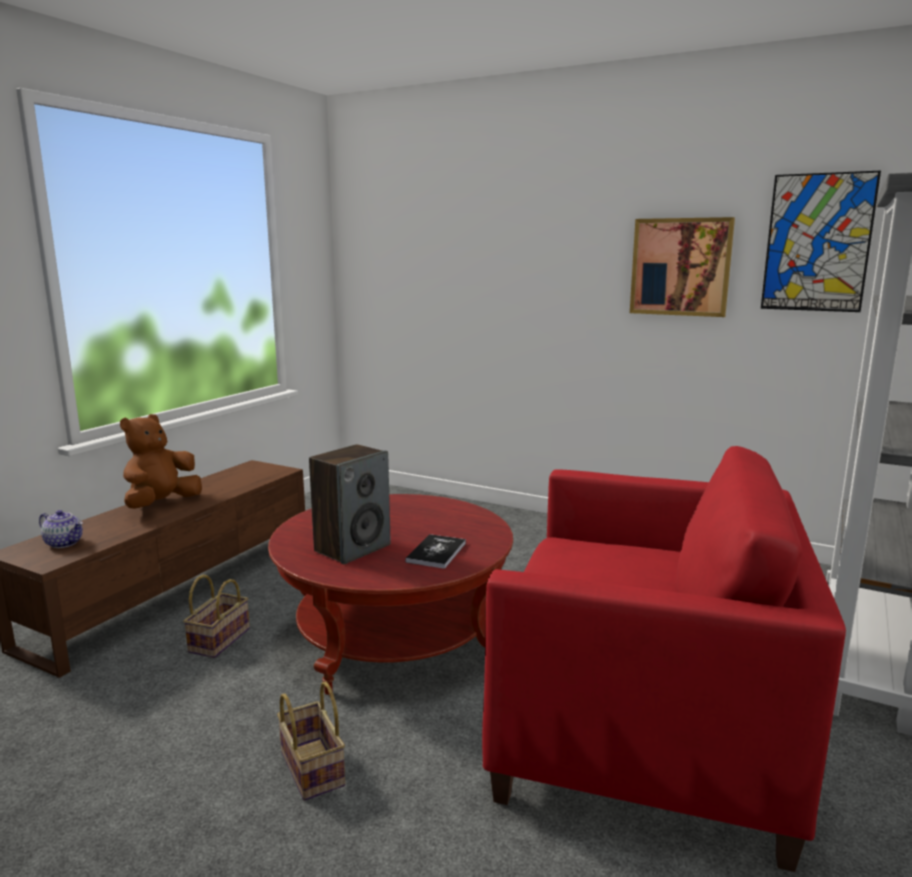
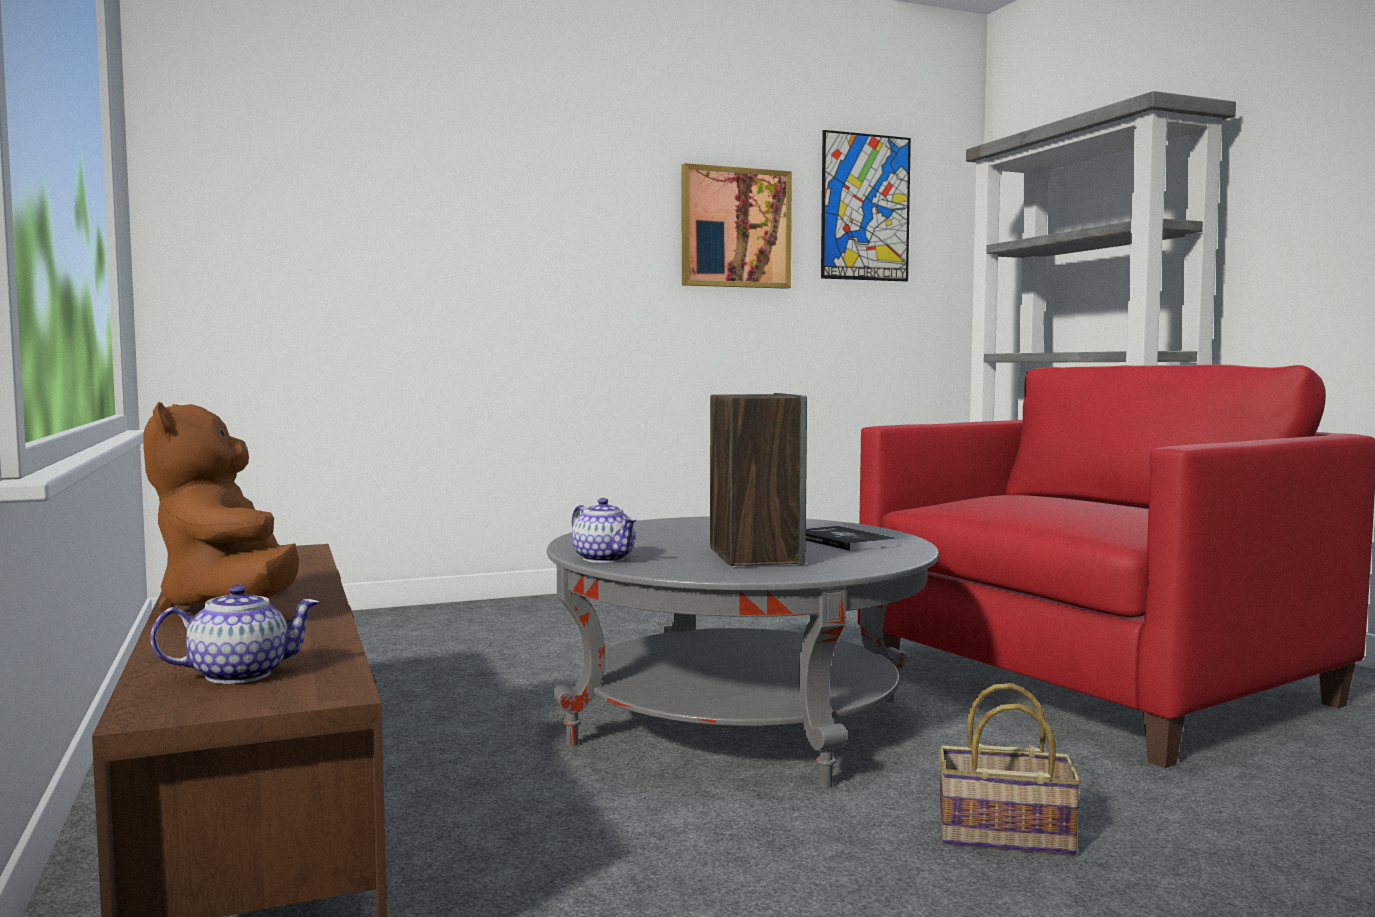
camera: 50 degrees left, 10 degrees down
(219, 639) = (532, 817): basket -> none
(303, 523) = (604, 558): none -> teapot
(395, 636) = (740, 721): red coffee table -> grey coffee table

